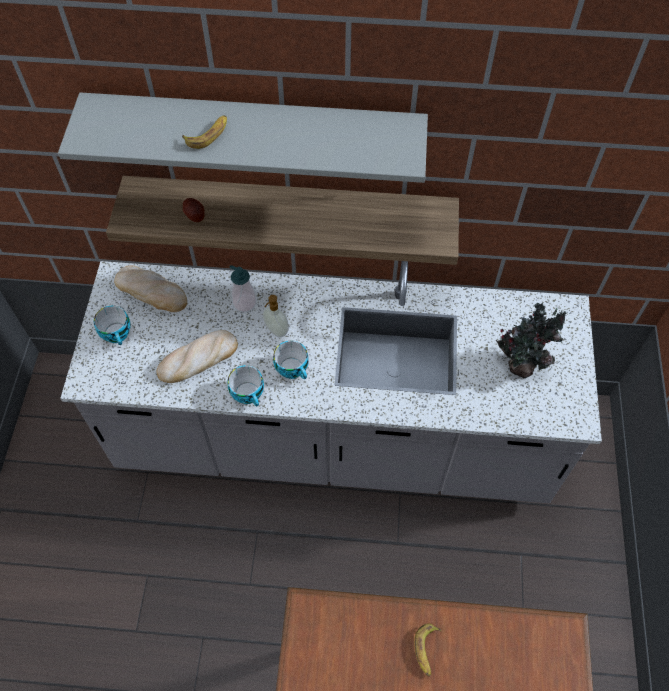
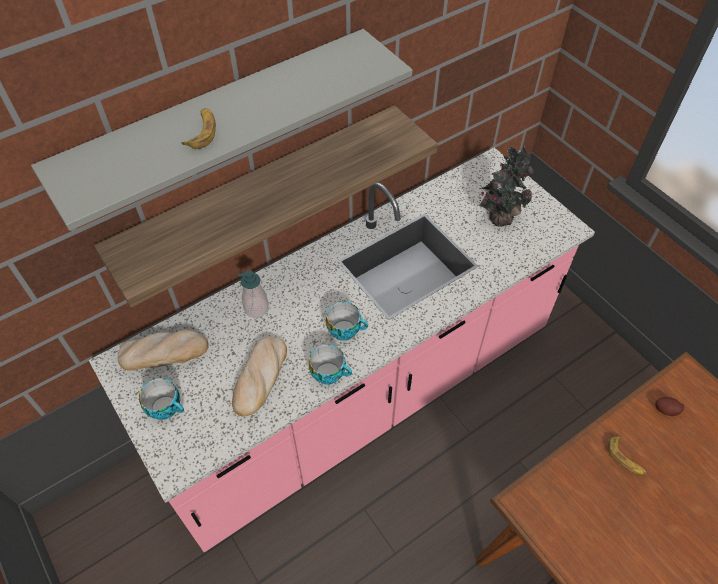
camera: 40 degrees left, 5 degrees down
(194, 215) = (198, 236): potato -> potato (665, 410)
(275, 331) = (303, 312): soap dispenser -> none
(334, 439) = (358, 395): grey counter -> pink counter

